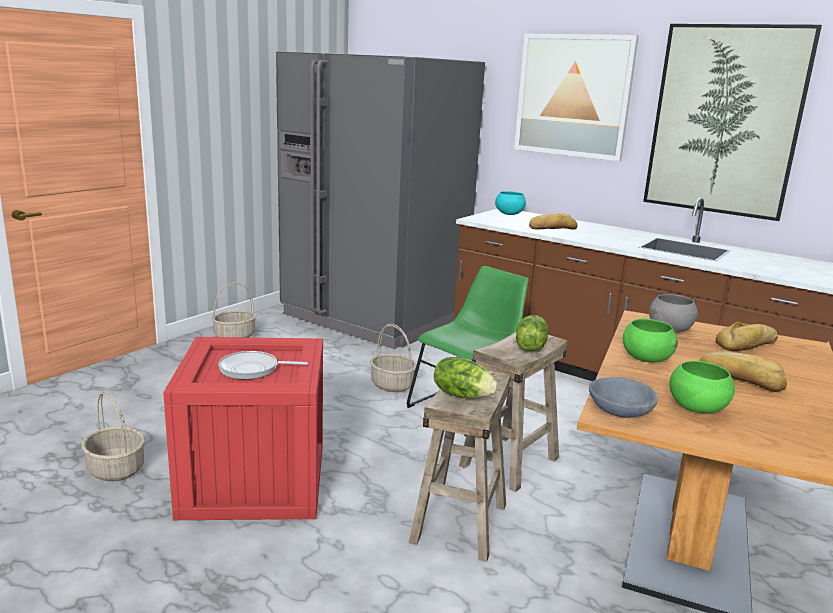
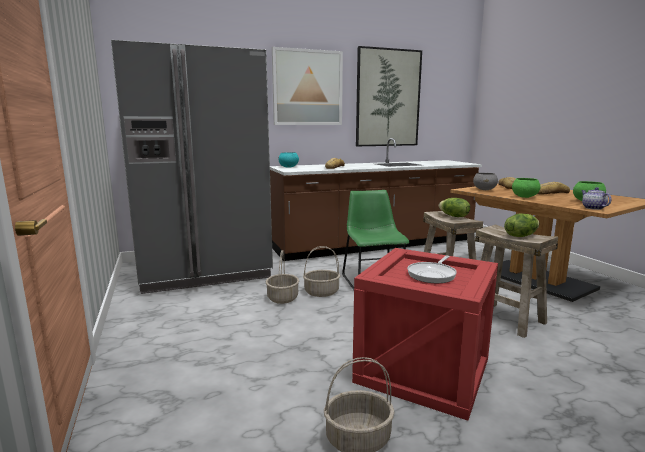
camera: 55 degrees left, 5 degrees down
(235, 336) = (147, 323): basket -> basket (282, 298)
(619, 410) = (592, 208): grey bowl -> teapot

